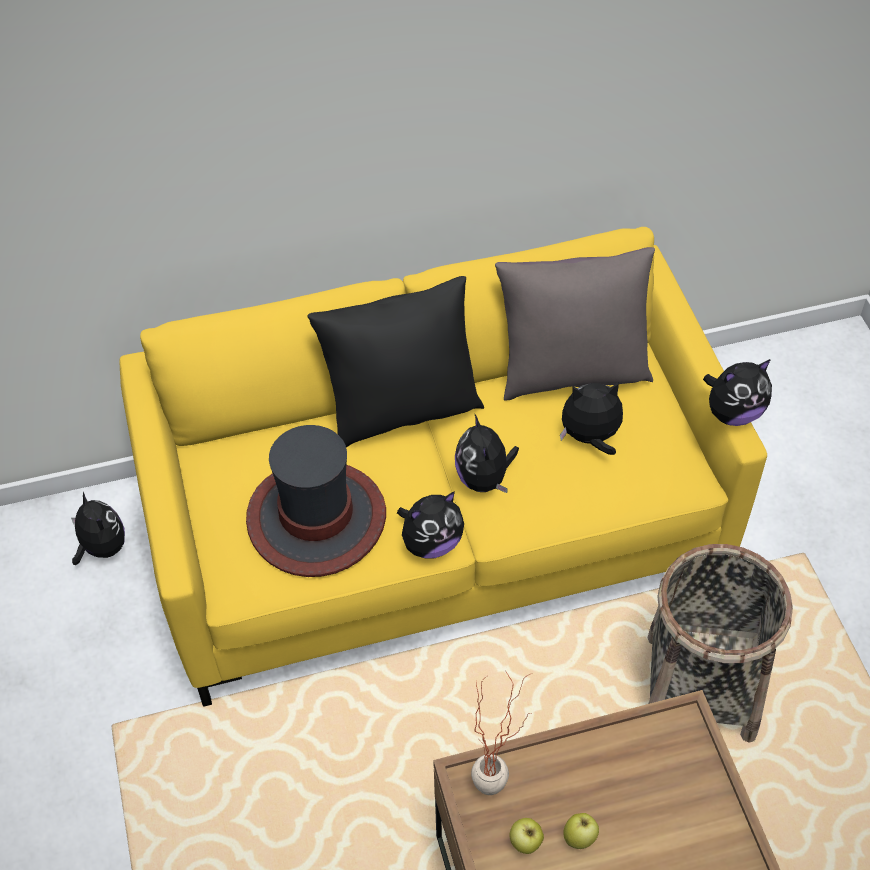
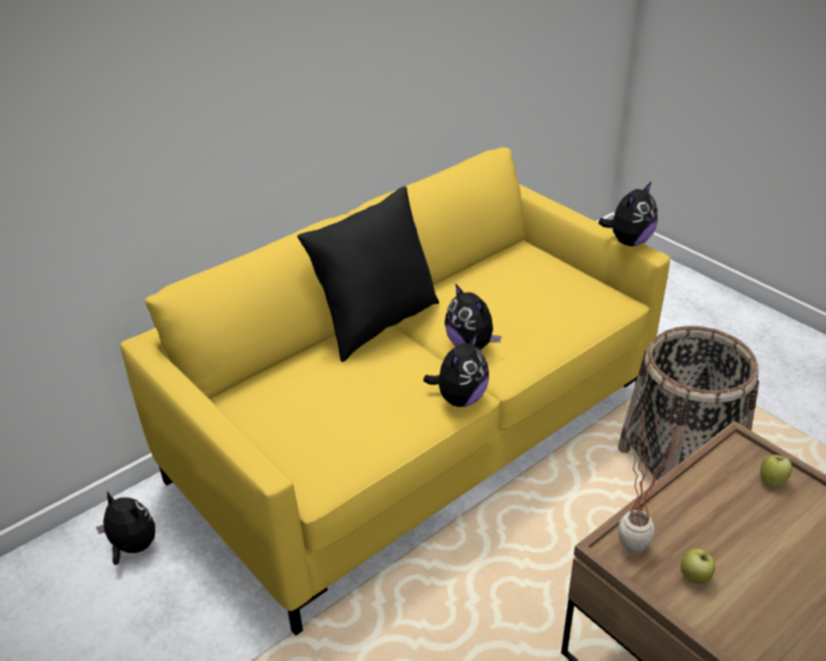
camera: 25 degrees left, 15 degrees down
(316, 519) = (356, 411): hat -> none
(571, 373) = (486, 267): grey pillow -> none
(579, 838) = (732, 556): apple -> apple (772, 481)
(590, 438) = (530, 298): plush toy -> none

